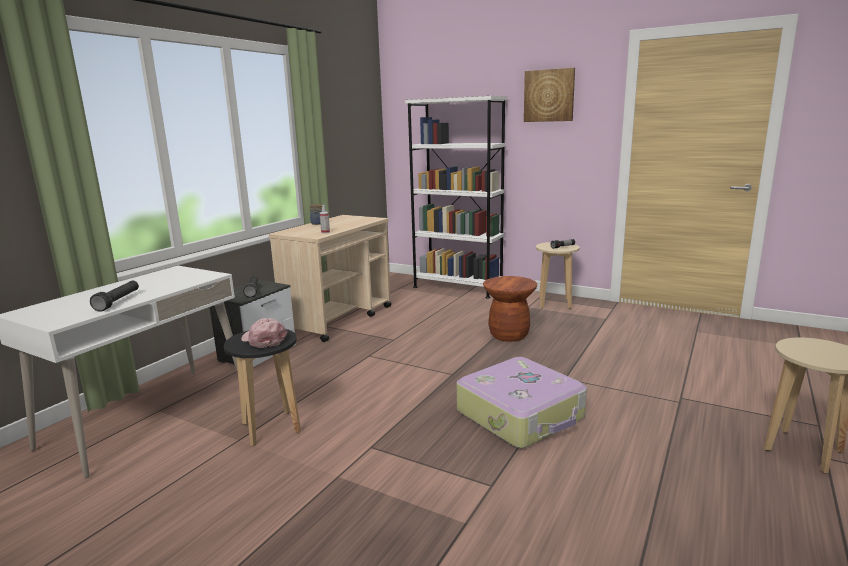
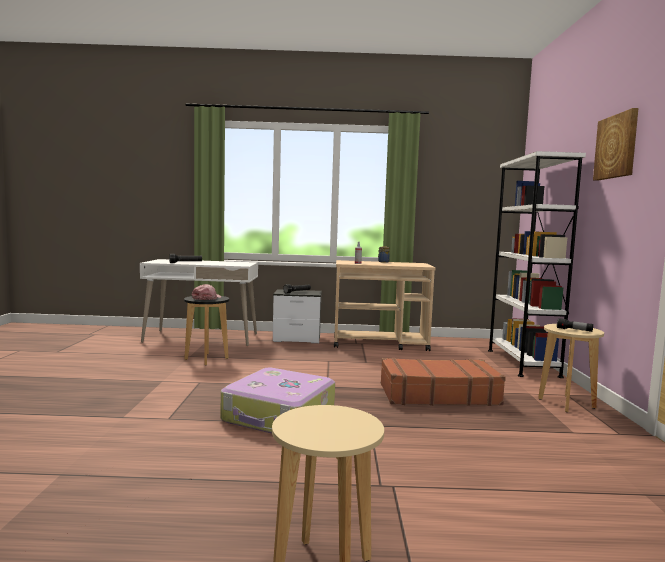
camera: 60 degrees right, 10 degrees down
(508, 335) = (438, 394): brown stool -> brown suitcase

